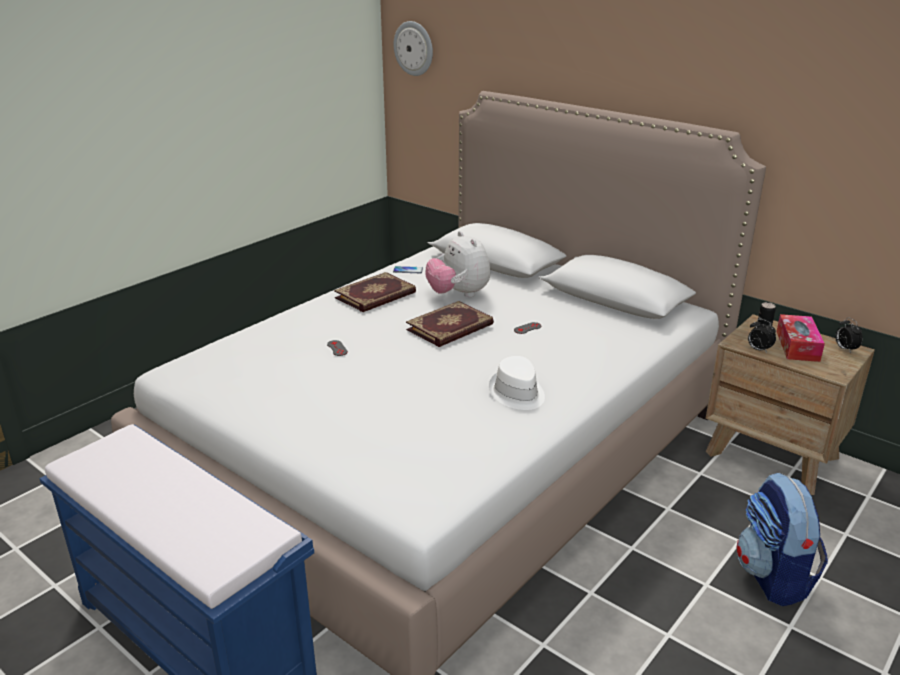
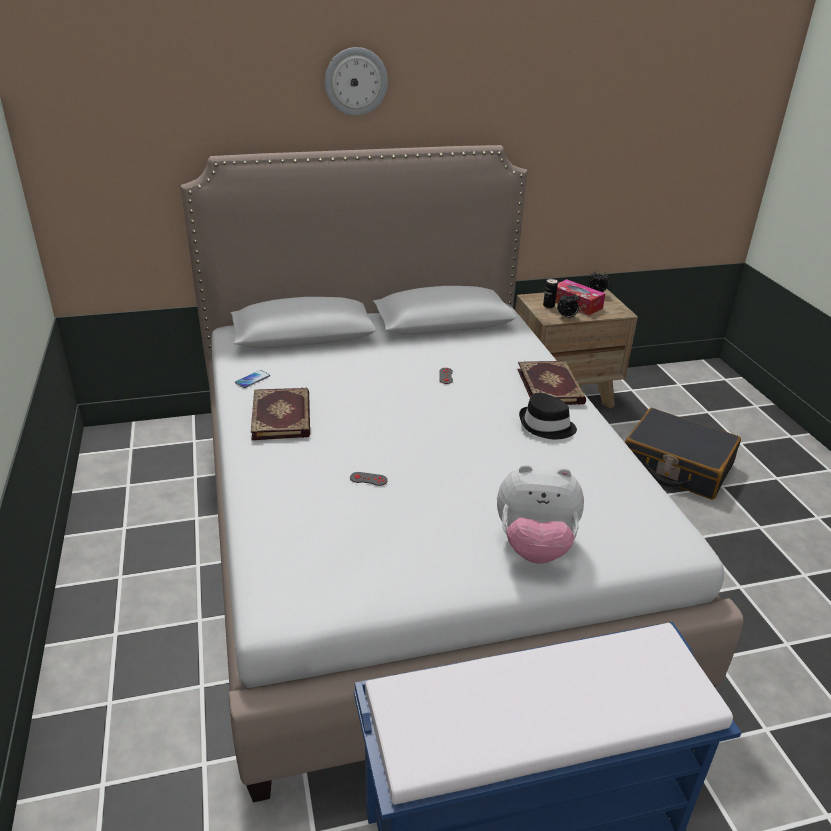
camera: 55 degrees left, 5 degrees up
(414, 48) = (72, 121): wall clock -> wall clock (356, 81)
(450, 328) = (402, 407): book -> book (551, 386)
(458, 294) = (341, 377): plush toy -> plush toy (535, 546)
(517, 393) = (546, 426): white hat -> black hat
(773, 577) = (676, 466): backpack -> black suitcase

